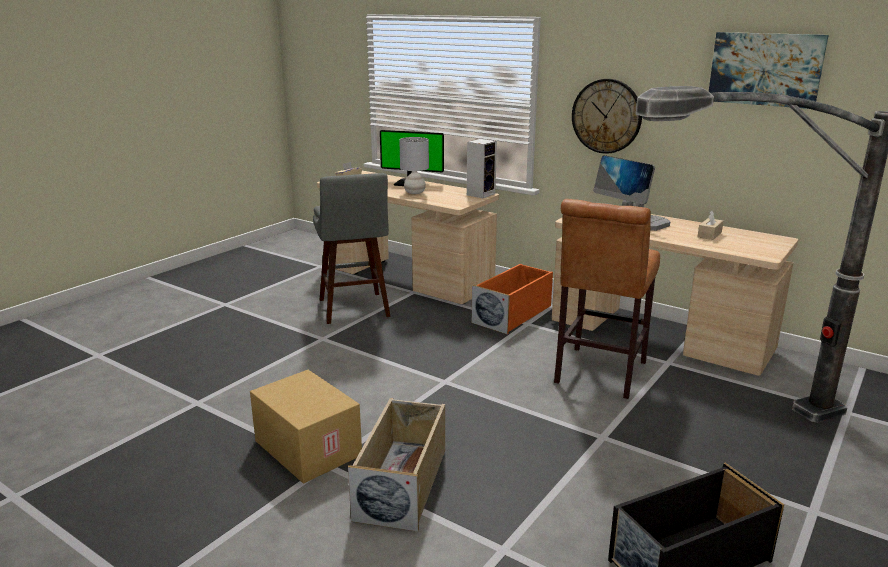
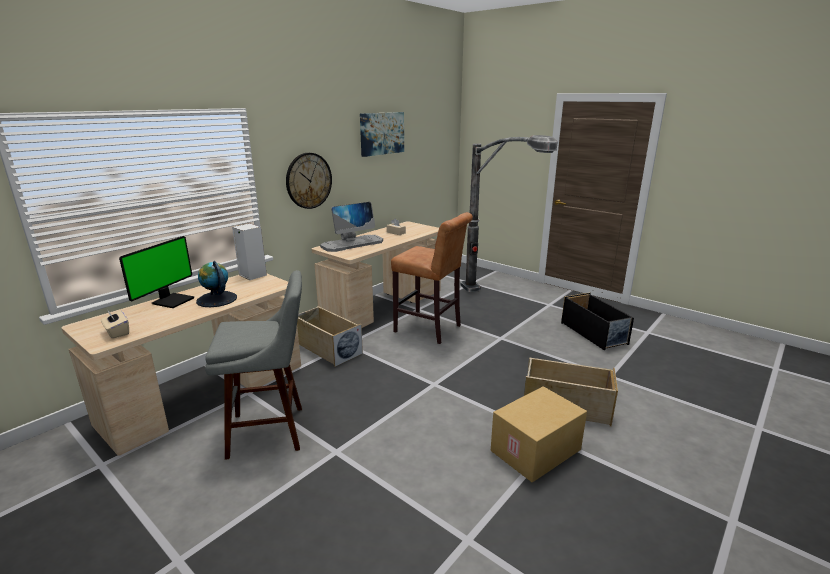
camera: 85 degrees left, 0 degrees up
(414, 192) = (216, 299): grey table lamp -> globe
(513, 314) = (327, 348): orange storage box -> beige storage box

